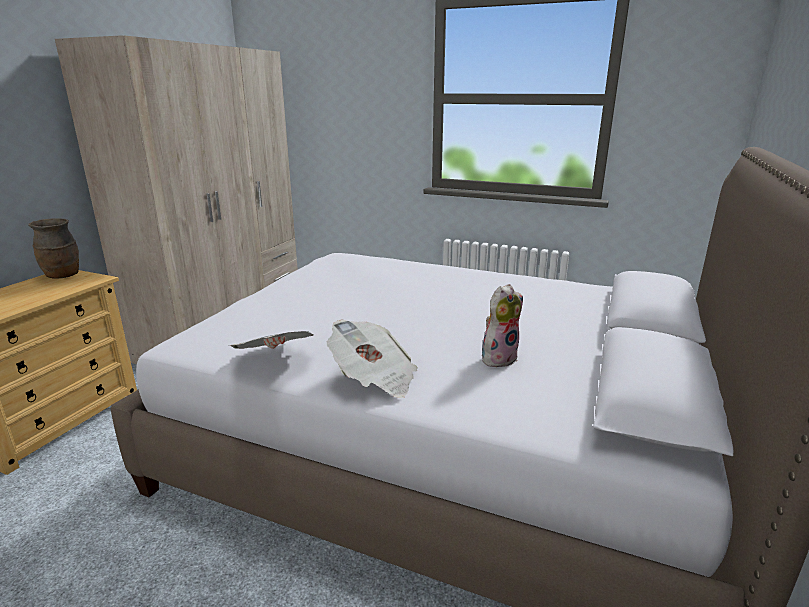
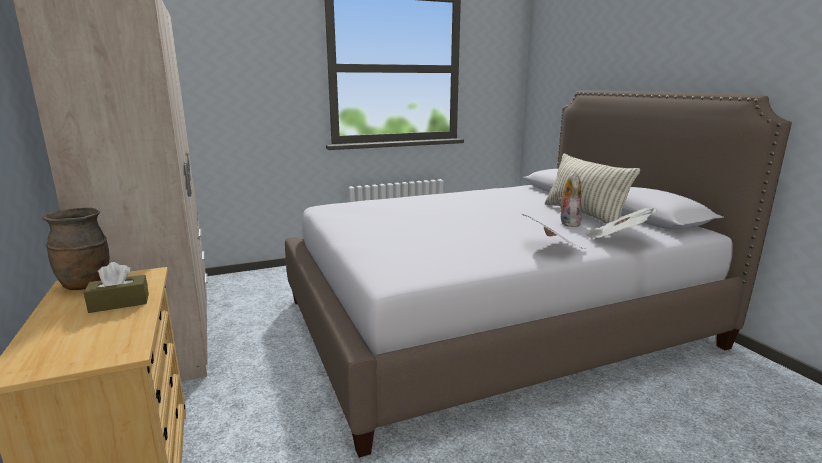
camera: 45 degrees left, 5 degrees down
(38, 294) = (119, 303): none -> brown tissue box
(274, 360) = (483, 261): newspaper -> newspaper (615, 239)
(558, 355) = (583, 215): none -> pillow

